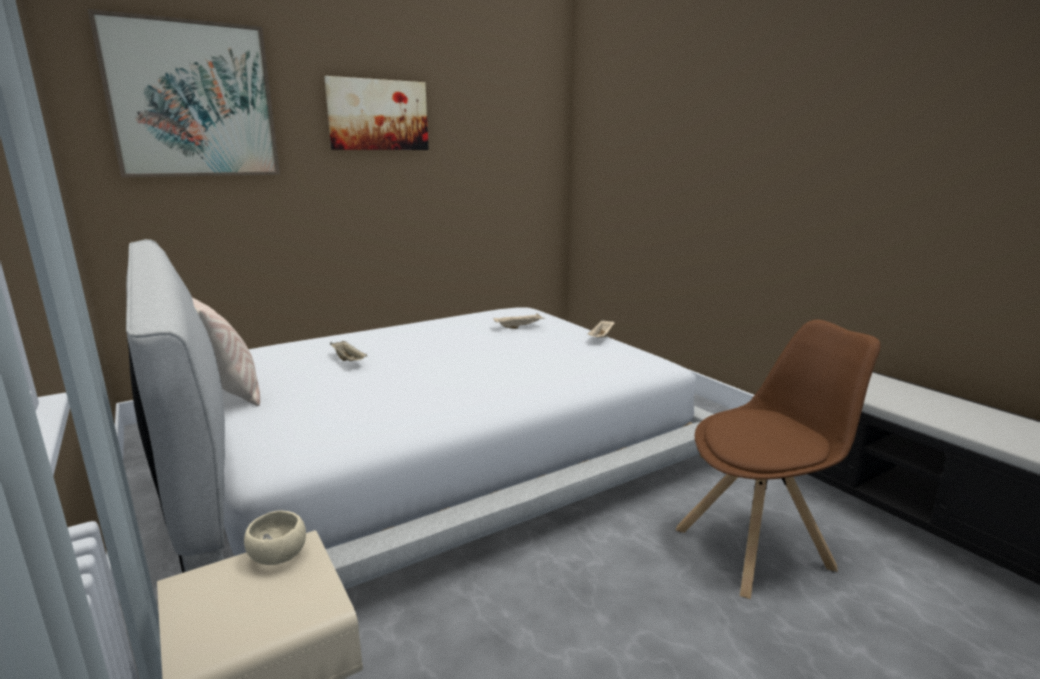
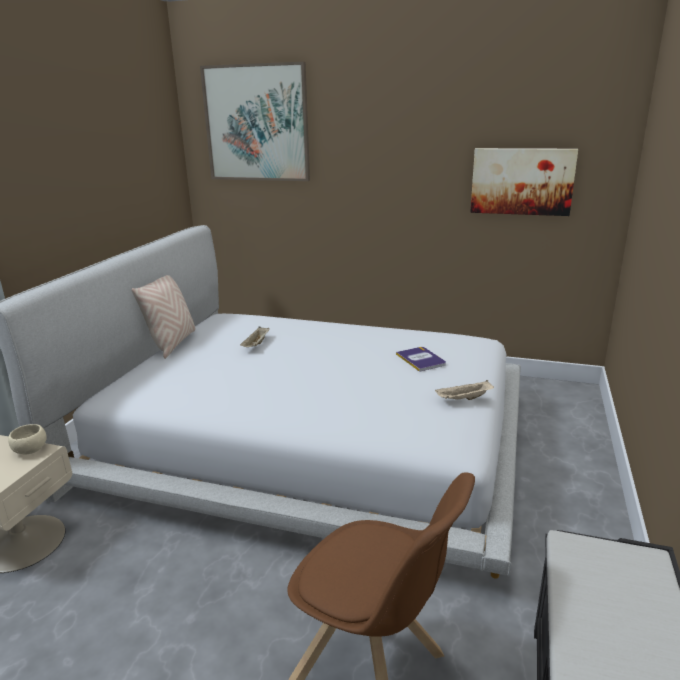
camera: 50 degrees right, 5 degrees up
(378, 115) = (397, 129): picture -> picture (522, 181)
(519, 327) = (421, 359): beige tray -> book

